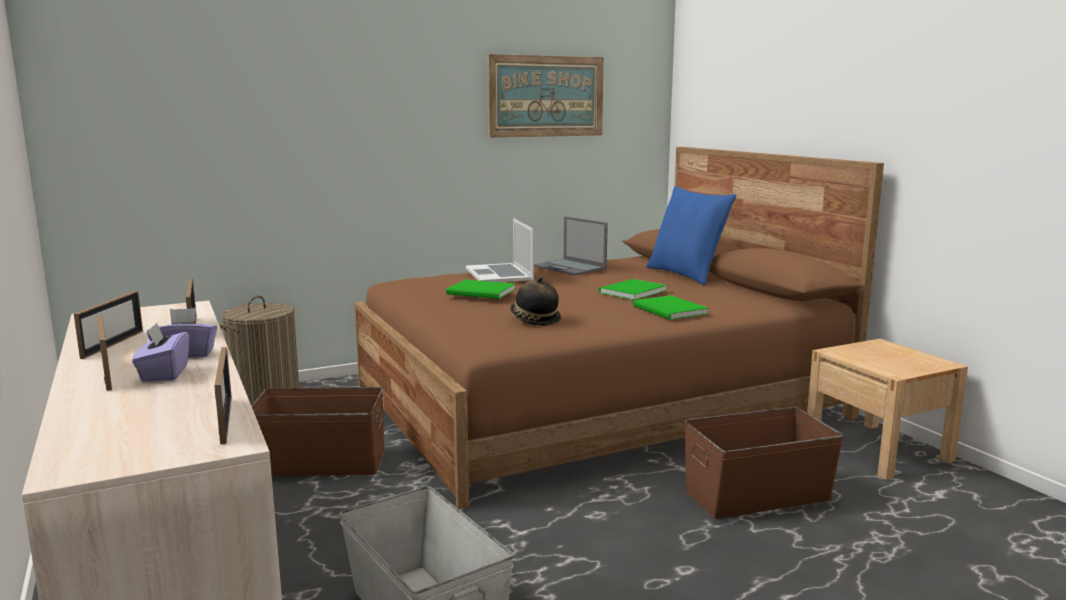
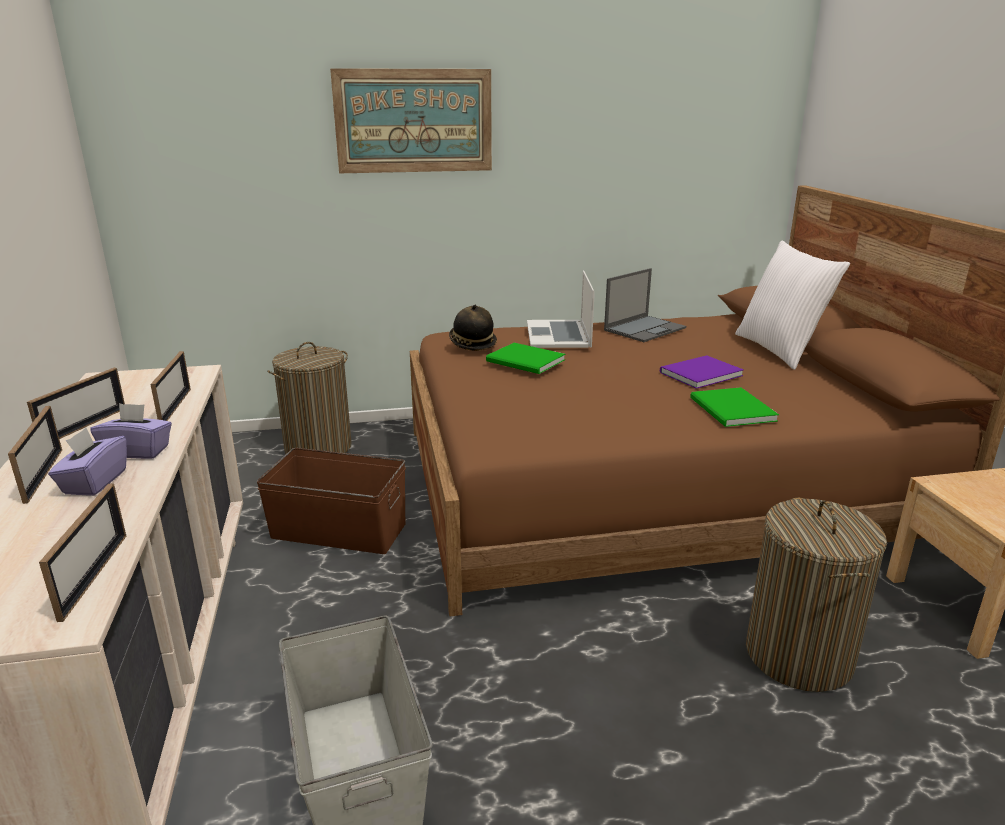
camera: 15 degrees right, 10 degrees up
(534, 320) = (564, 410): hat -> hat (472, 344)
(546, 96) = (642, 123): picture -> picture (414, 121)
(570, 268) = (645, 329): laptop -> laptop turned 105 degrees counterclockwise
(630, 291) = (698, 374): green book -> purple book
(687, 275) = (779, 350): blue pillow -> white pillow
(758, 495) = (799, 655): brown storage box -> laundry basket

